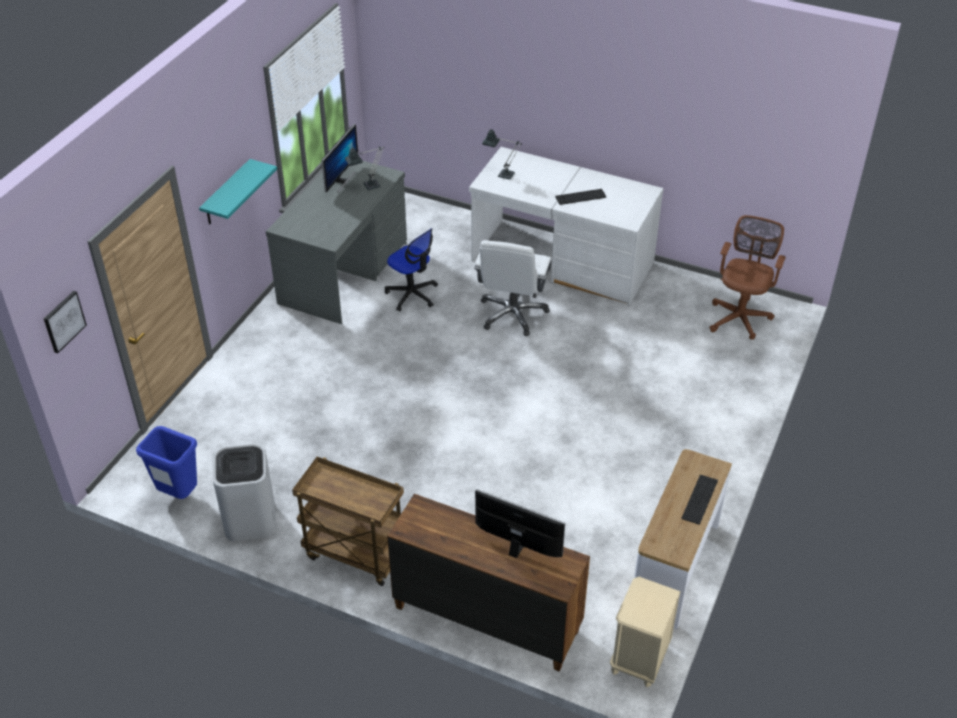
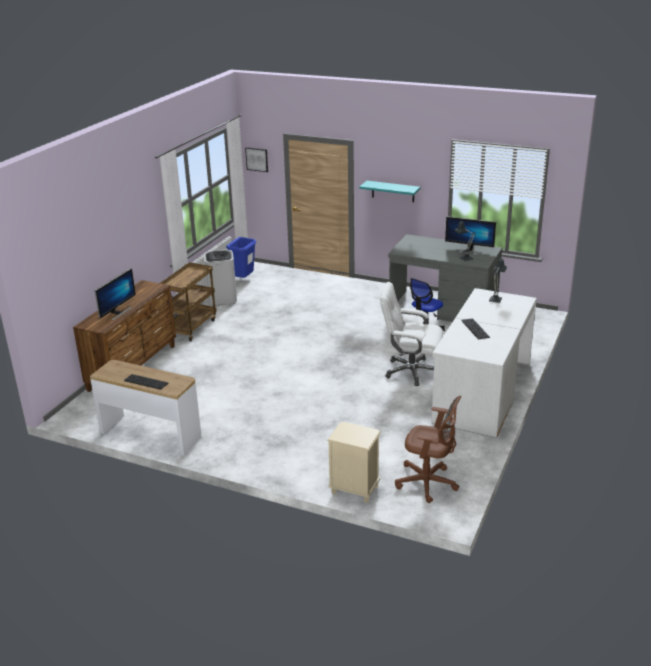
camera: 90 degrees right, 15 degrees down
(639, 659) = (83, 418): beige nightstand -> beige nightstand (354, 489)

